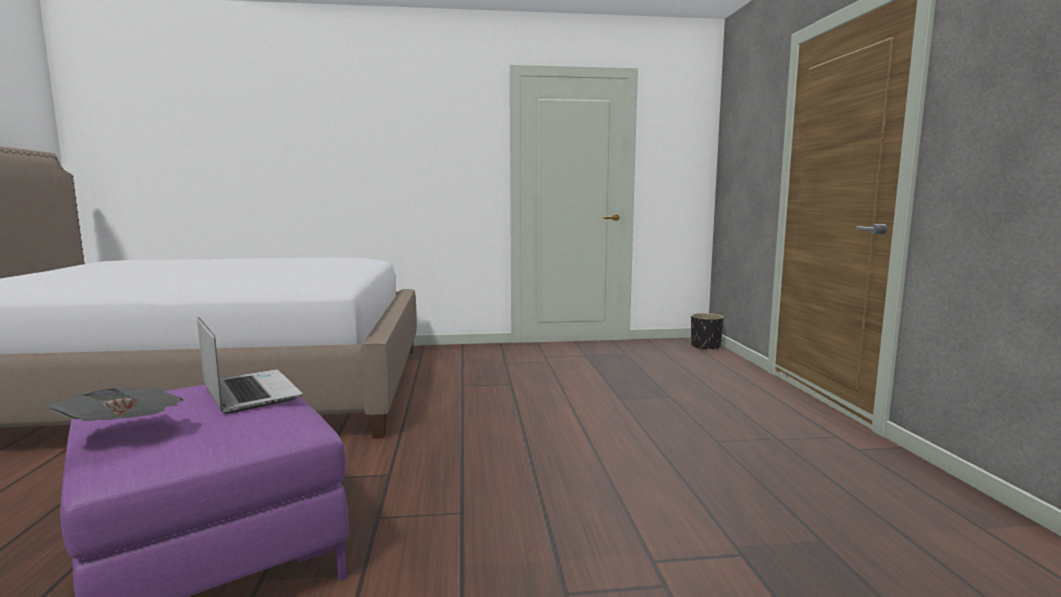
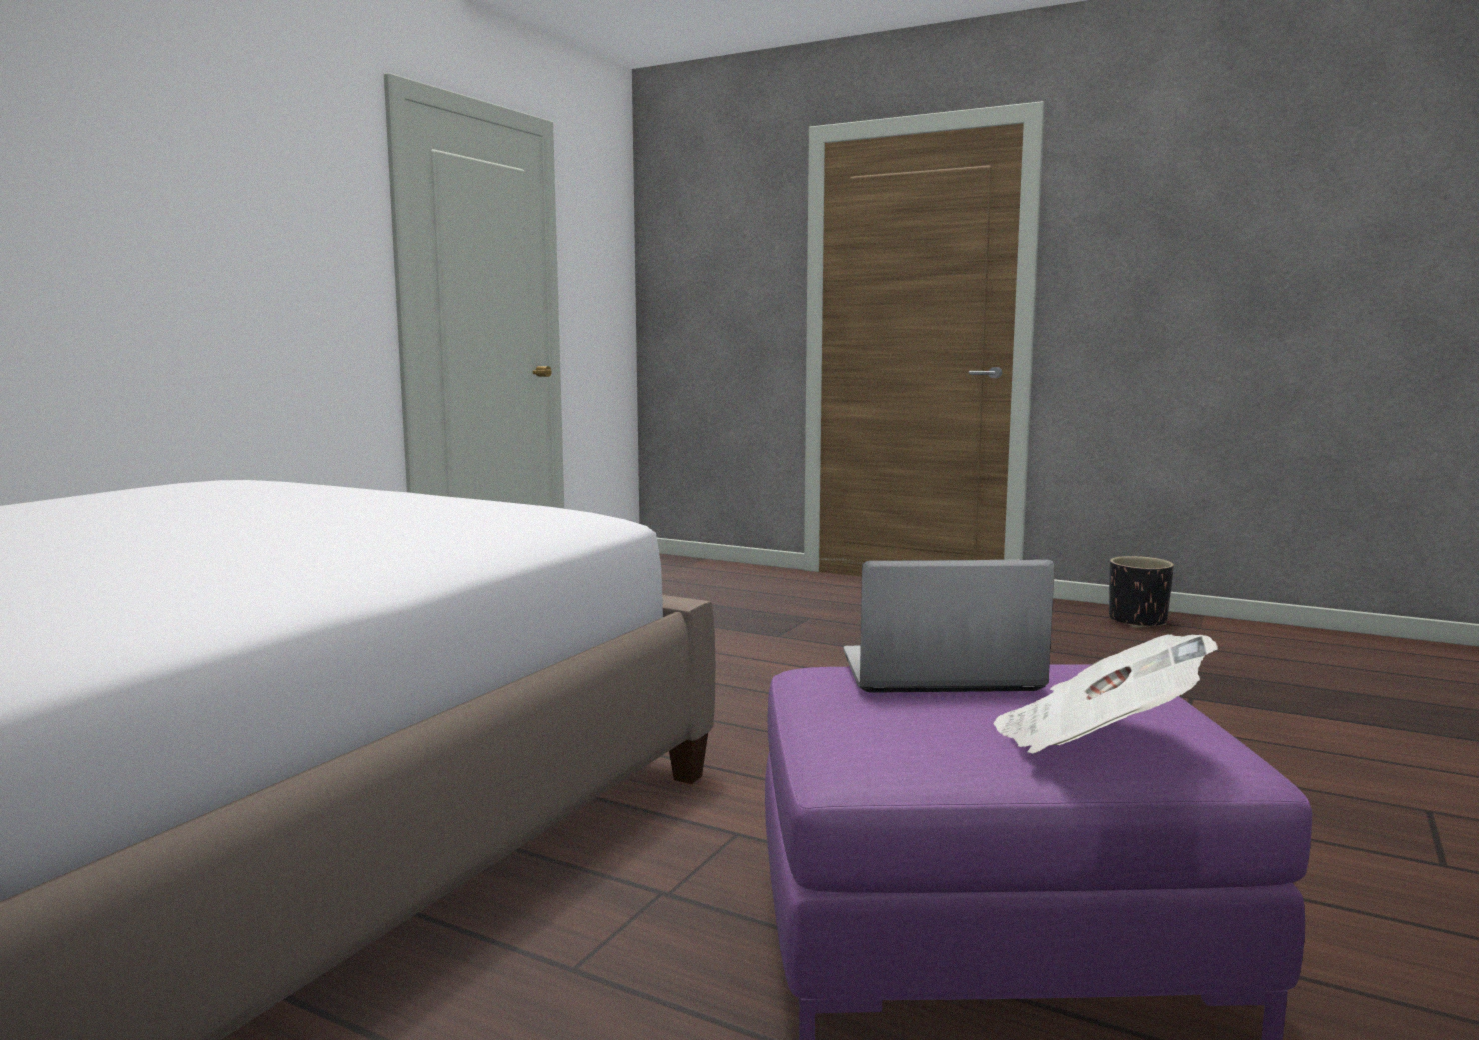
camera: 55 degrees left, 0 degrees up
(705, 347) = (675, 562): black planter -> black planter (1136, 621)

